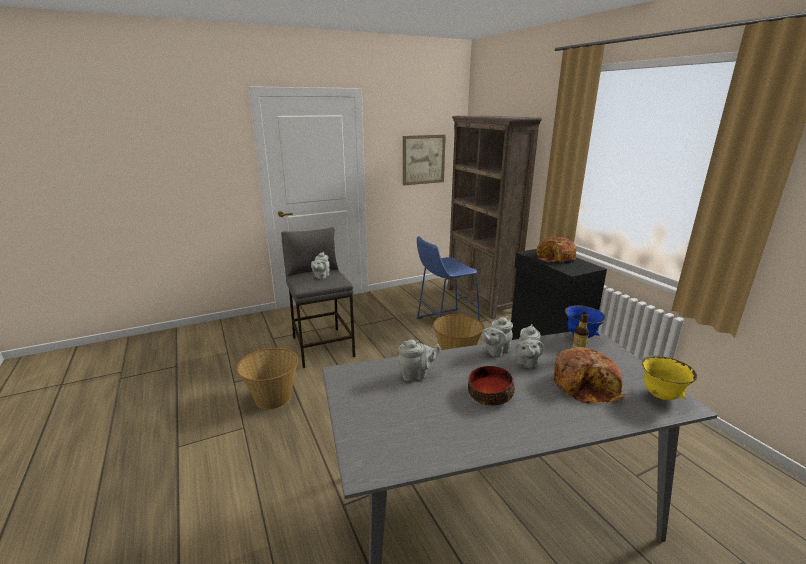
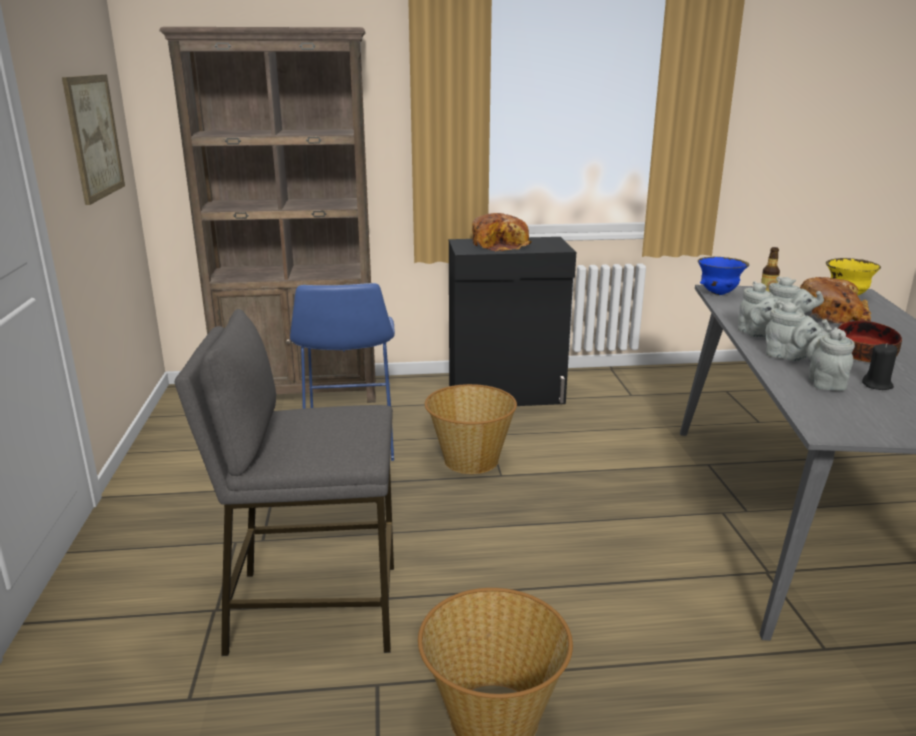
camera: 70 degrees left, 0 degrees up
(321, 276) = (321, 426): grey teapot -> grey teapot (789, 357)
(425, 395) = (877, 385): none -> black candle

